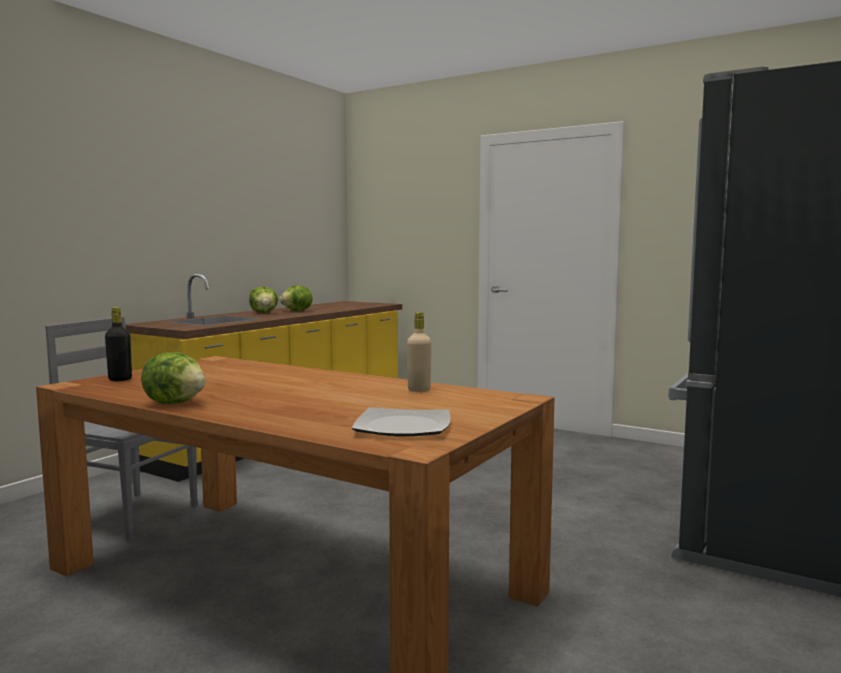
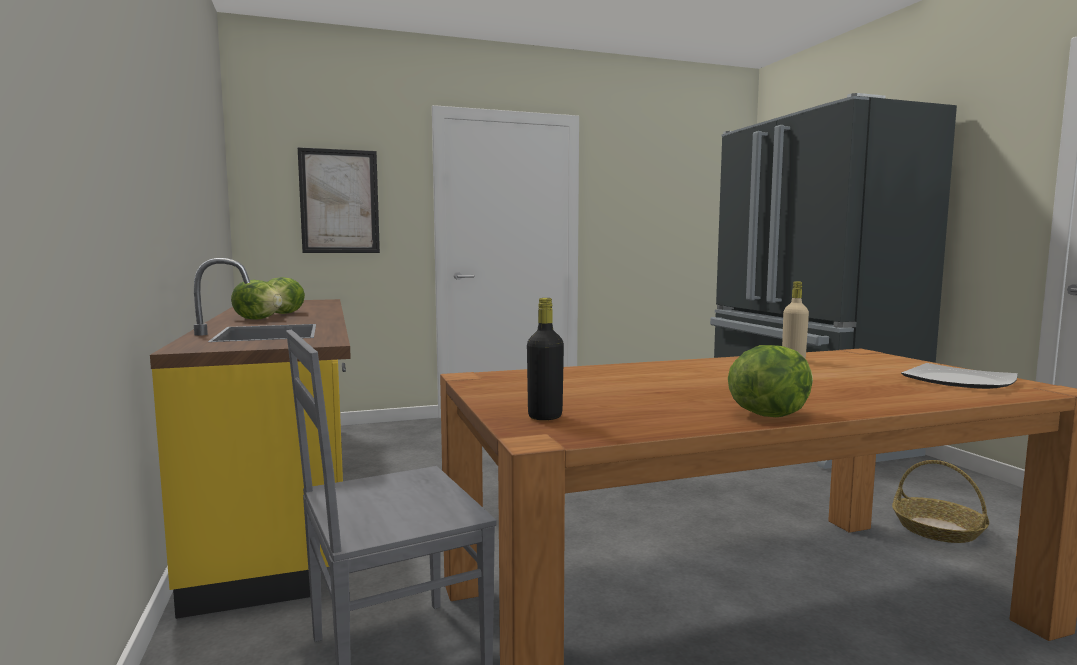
camera: 50 degrees left, 0 degrees up
(411, 225) = (339, 201): none -> picture
(602, 642) = (938, 529): none -> basket

